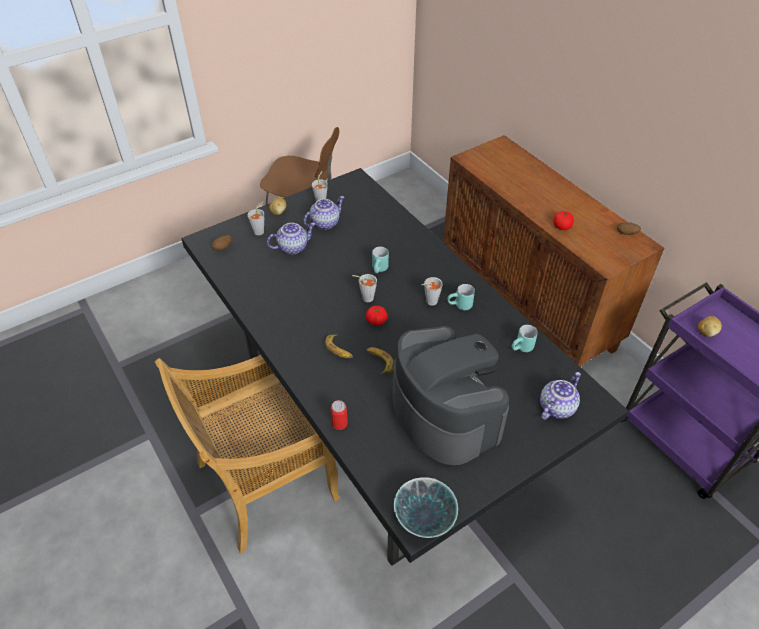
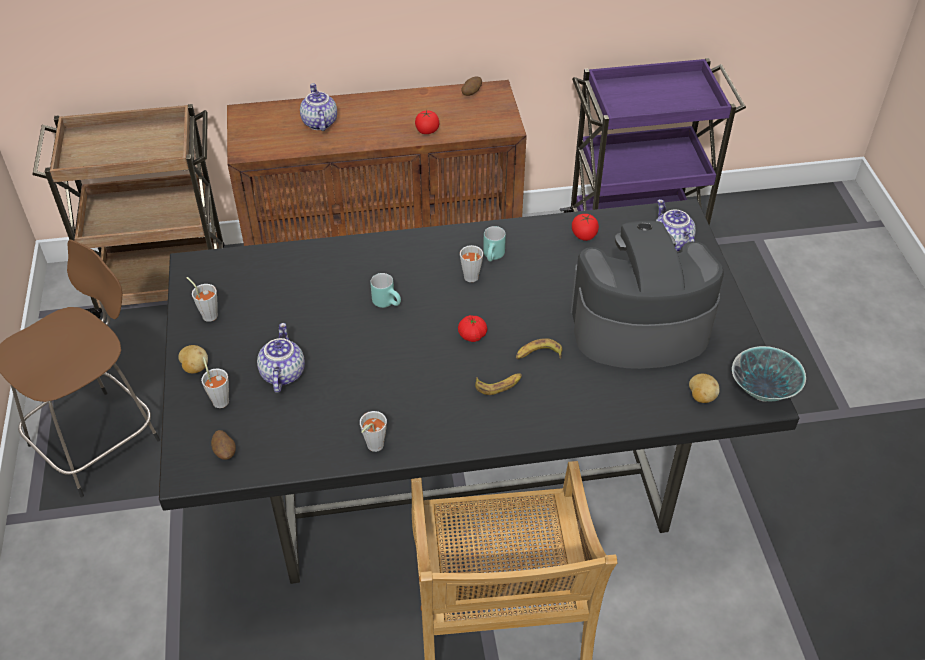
camera: 65 degrees left, 0 degrees up
(325, 222) = (257, 325): teapot -> teapot (318, 123)
(339, 423) = (611, 420): can -> none
(365, 297) = (427, 332): grey cup -> grey cup (372, 447)
(428, 215) = (164, 283): none -> brown cart
(522, 349) = (584, 235): turquoise mug -> tomato
(706, 332) = (630, 109): potato -> potato (701, 396)

